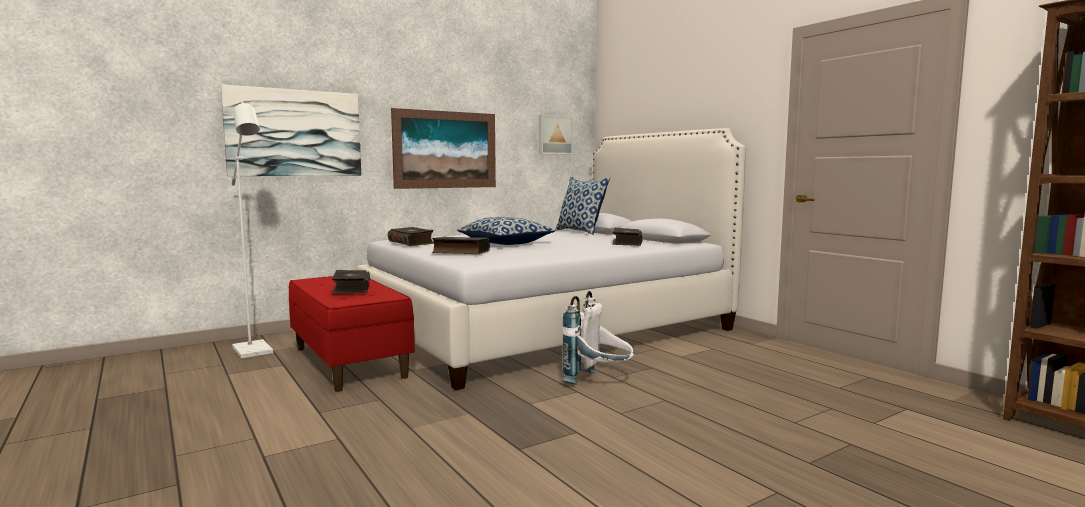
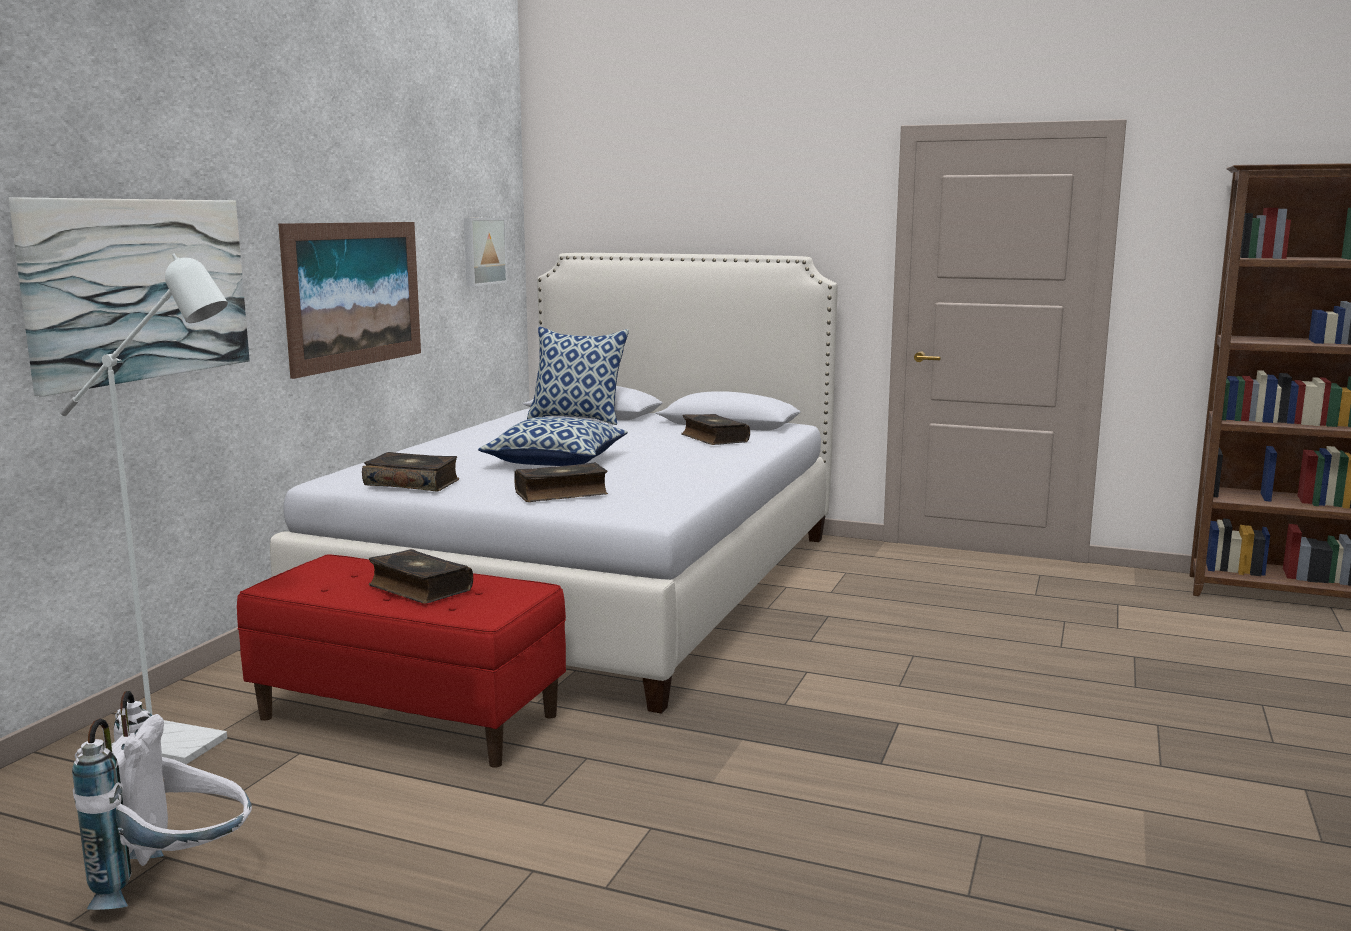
camera: 35 degrees left, 5 degrees up
(599, 382) = (808, 652): white backpack -> white backpack (177, 881)

